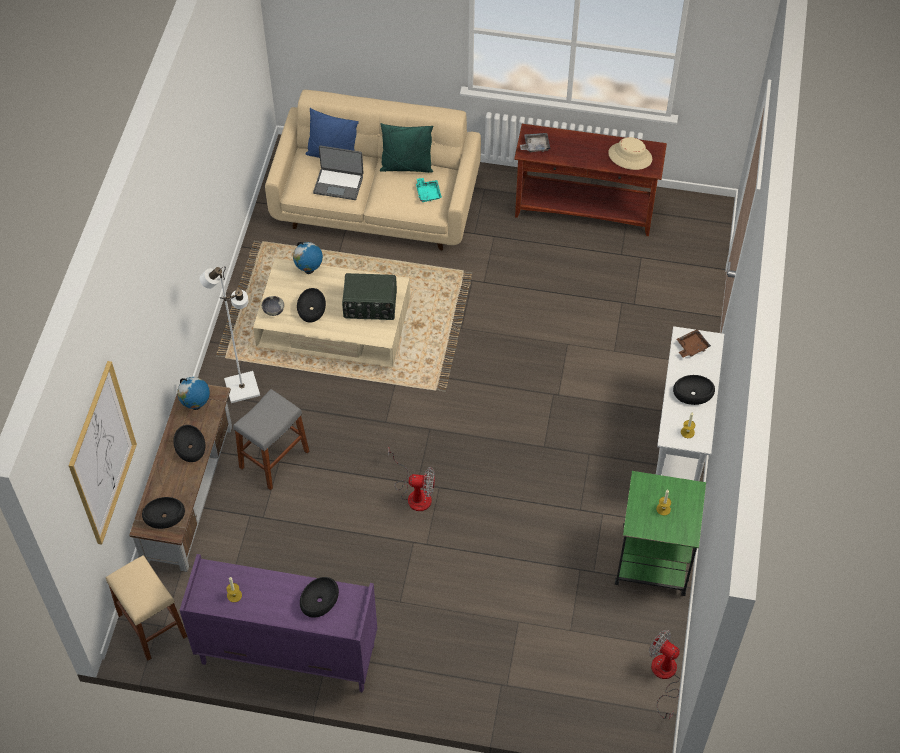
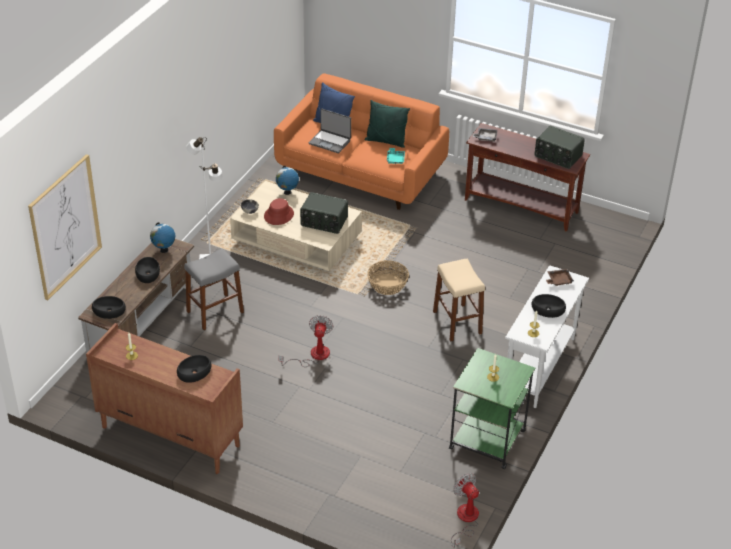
camera: 15 degrees right, 15 degrees down
(152, 625) = (76, 395): beige stool -> beige stool (457, 322)
(287, 654) = (170, 436): purple cabinet -> brown cabinet
(311, 308) = (278, 215): black bowl -> red hat
(377, 204) = (361, 173): beige sofa -> orange sofa
(414, 494) = (313, 356): fan -> fan turned 105 degrees counterclockwise
(466, 367) = (387, 285): none -> basket
(630, 156) = (557, 156): beige hat -> radio

